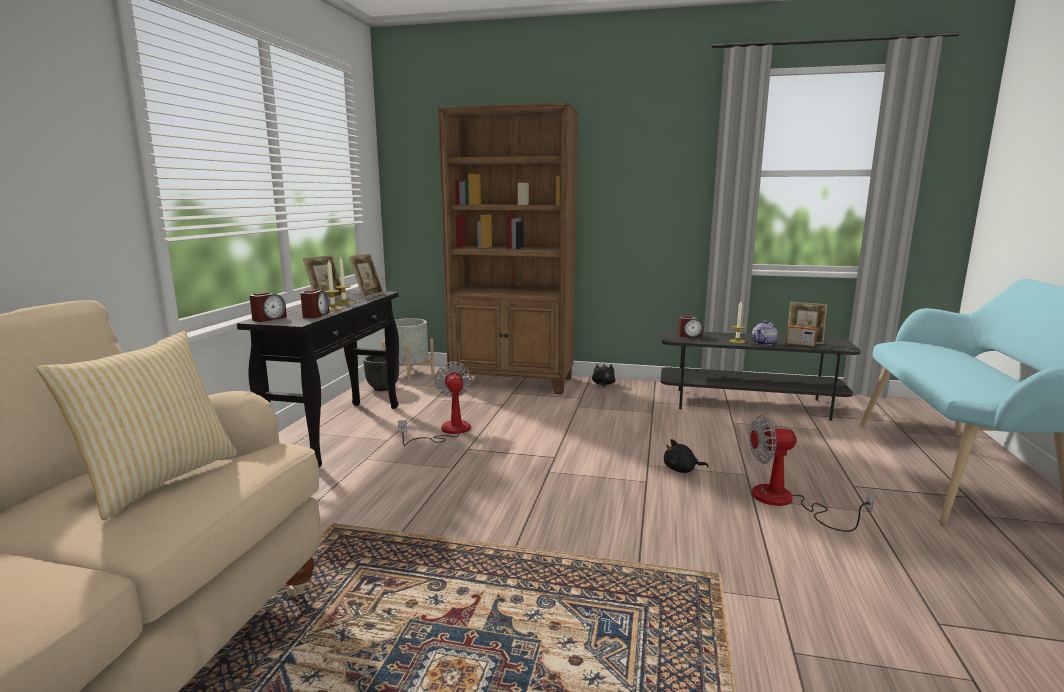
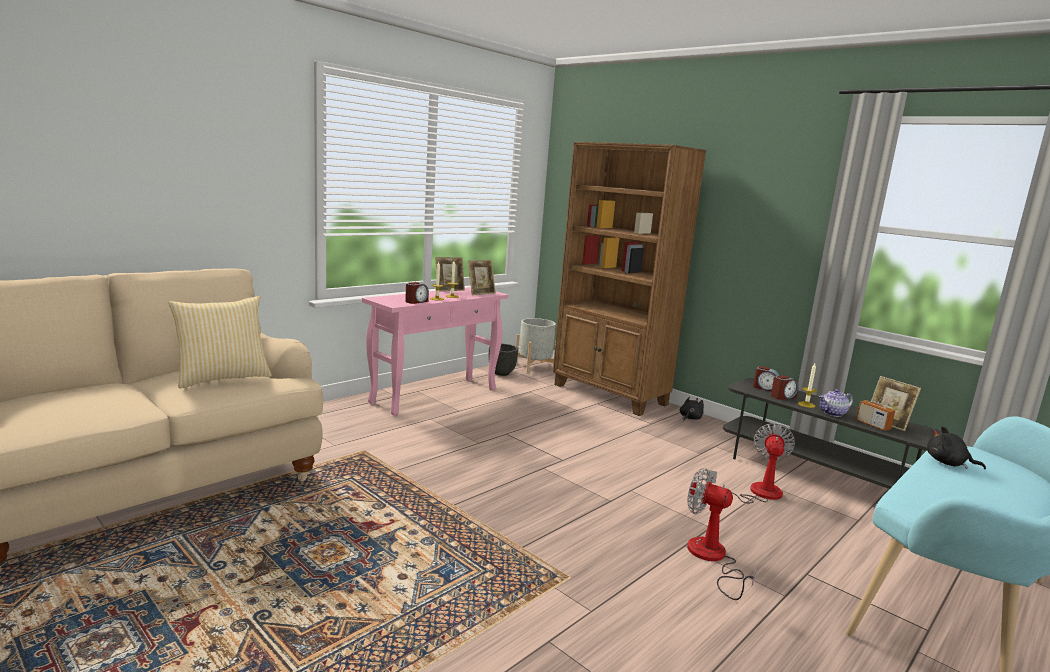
camera: 30 degrees right, 0 degrees up
(269, 318) = (384, 298): alarm clock -> alarm clock (783, 397)
(339, 431) = (435, 395): black console table -> pink console table
(447, 431) = (507, 417): fan -> fan (756, 493)
(682, 470) = (655, 503): black plush toy -> black plush toy (948, 463)

